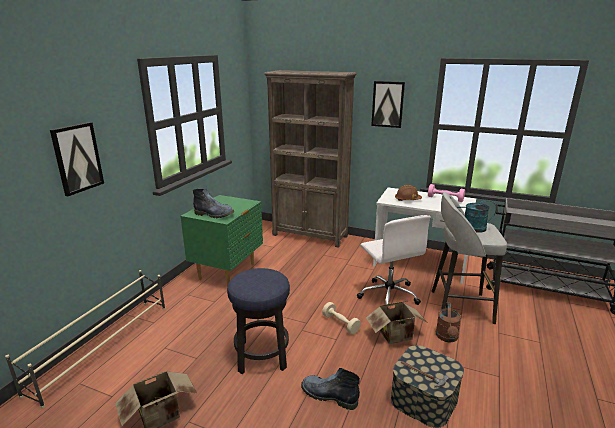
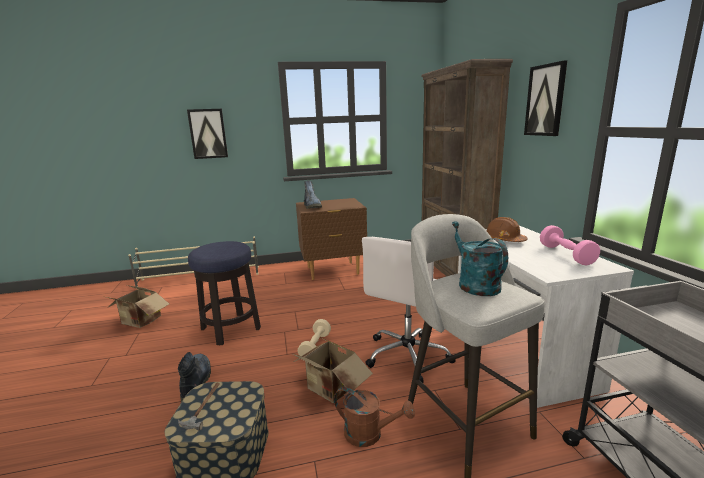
camera: 55 degrees right, 5 degrees down
(227, 272) = (333, 271): green nightstand -> brown nightstand
(447, 338) = (370, 434): brown watering can -> brown watering can turned 135 degrees counterclockwise

